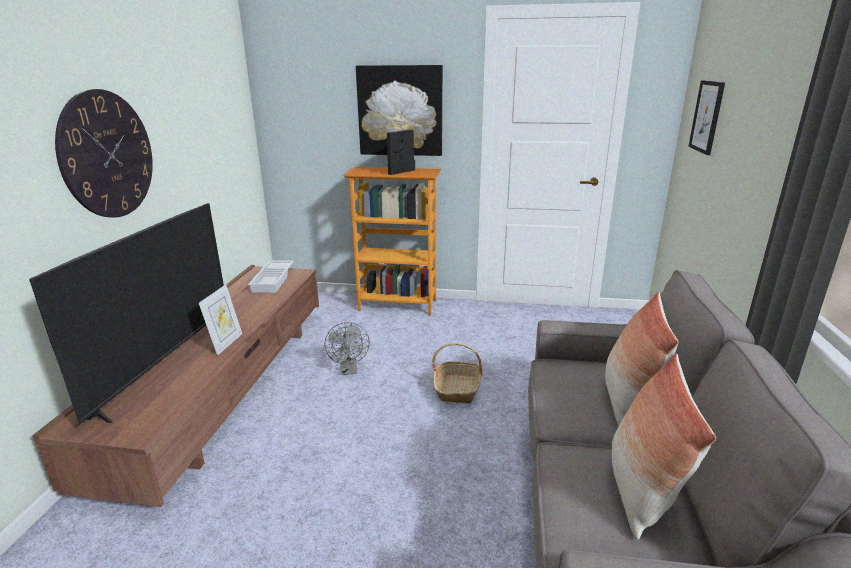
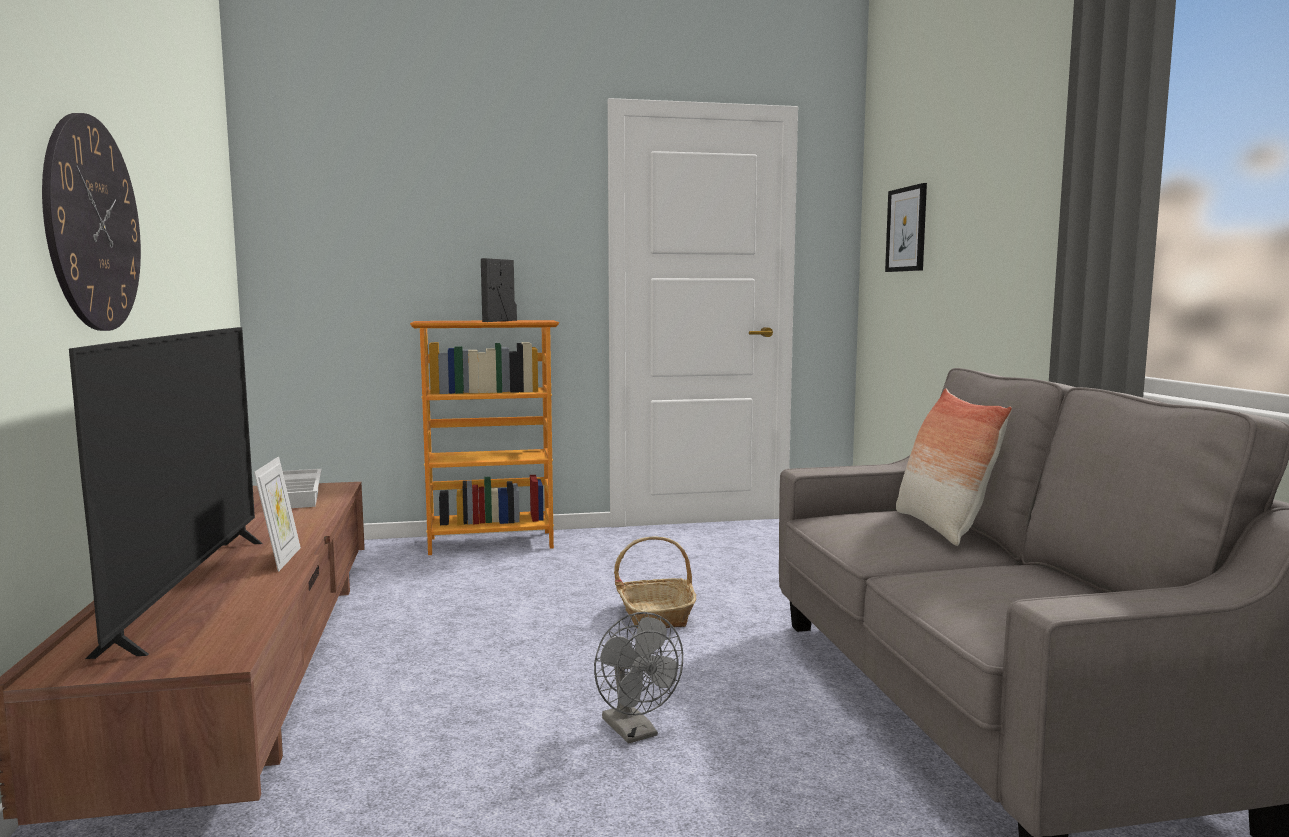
camera: 20 degrees left, 15 degrees down
(349, 370) = (467, 618): grey fan -> grey fan (635, 732)
(400, 111) = (488, 236): picture -> none
(641, 489) = (1027, 583): pillow -> none

